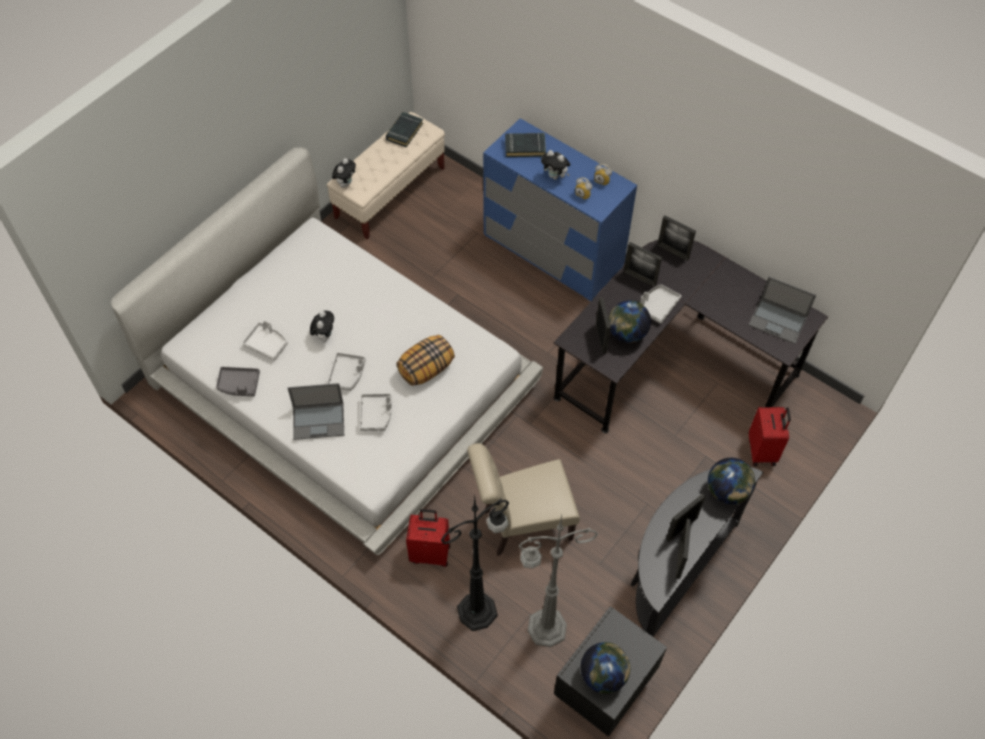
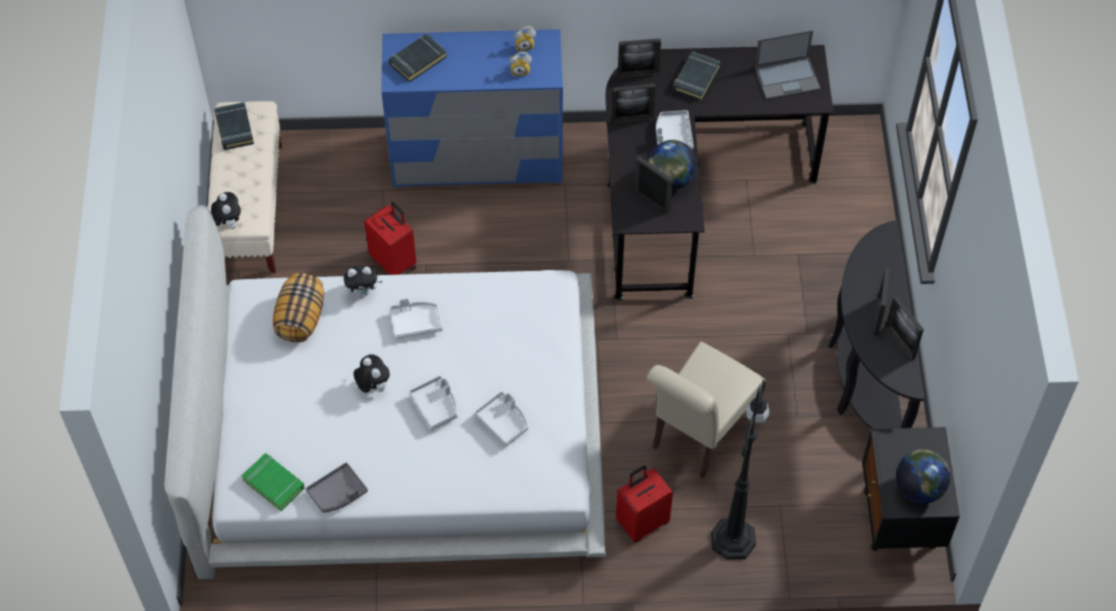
camera: 40 degrees left, 0 degrees up
(210, 352) = (274, 484): none -> green book
(267, 344) = (324, 435): white tray -> white tray (416, 322)
(319, 421) = (455, 467): laptop -> none
(426, 369) = (505, 347): pillow -> pillow (300, 318)
(544, 628) = (803, 507): grey floor lamp -> none
(555, 176) = (476, 70): plush toy -> plush toy (363, 291)
(711, 280) = (695, 78): none -> black book
(727, 491) = (884, 258): globe -> none
(762, 451) = (840, 214): red suitcase -> red suitcase (394, 262)

